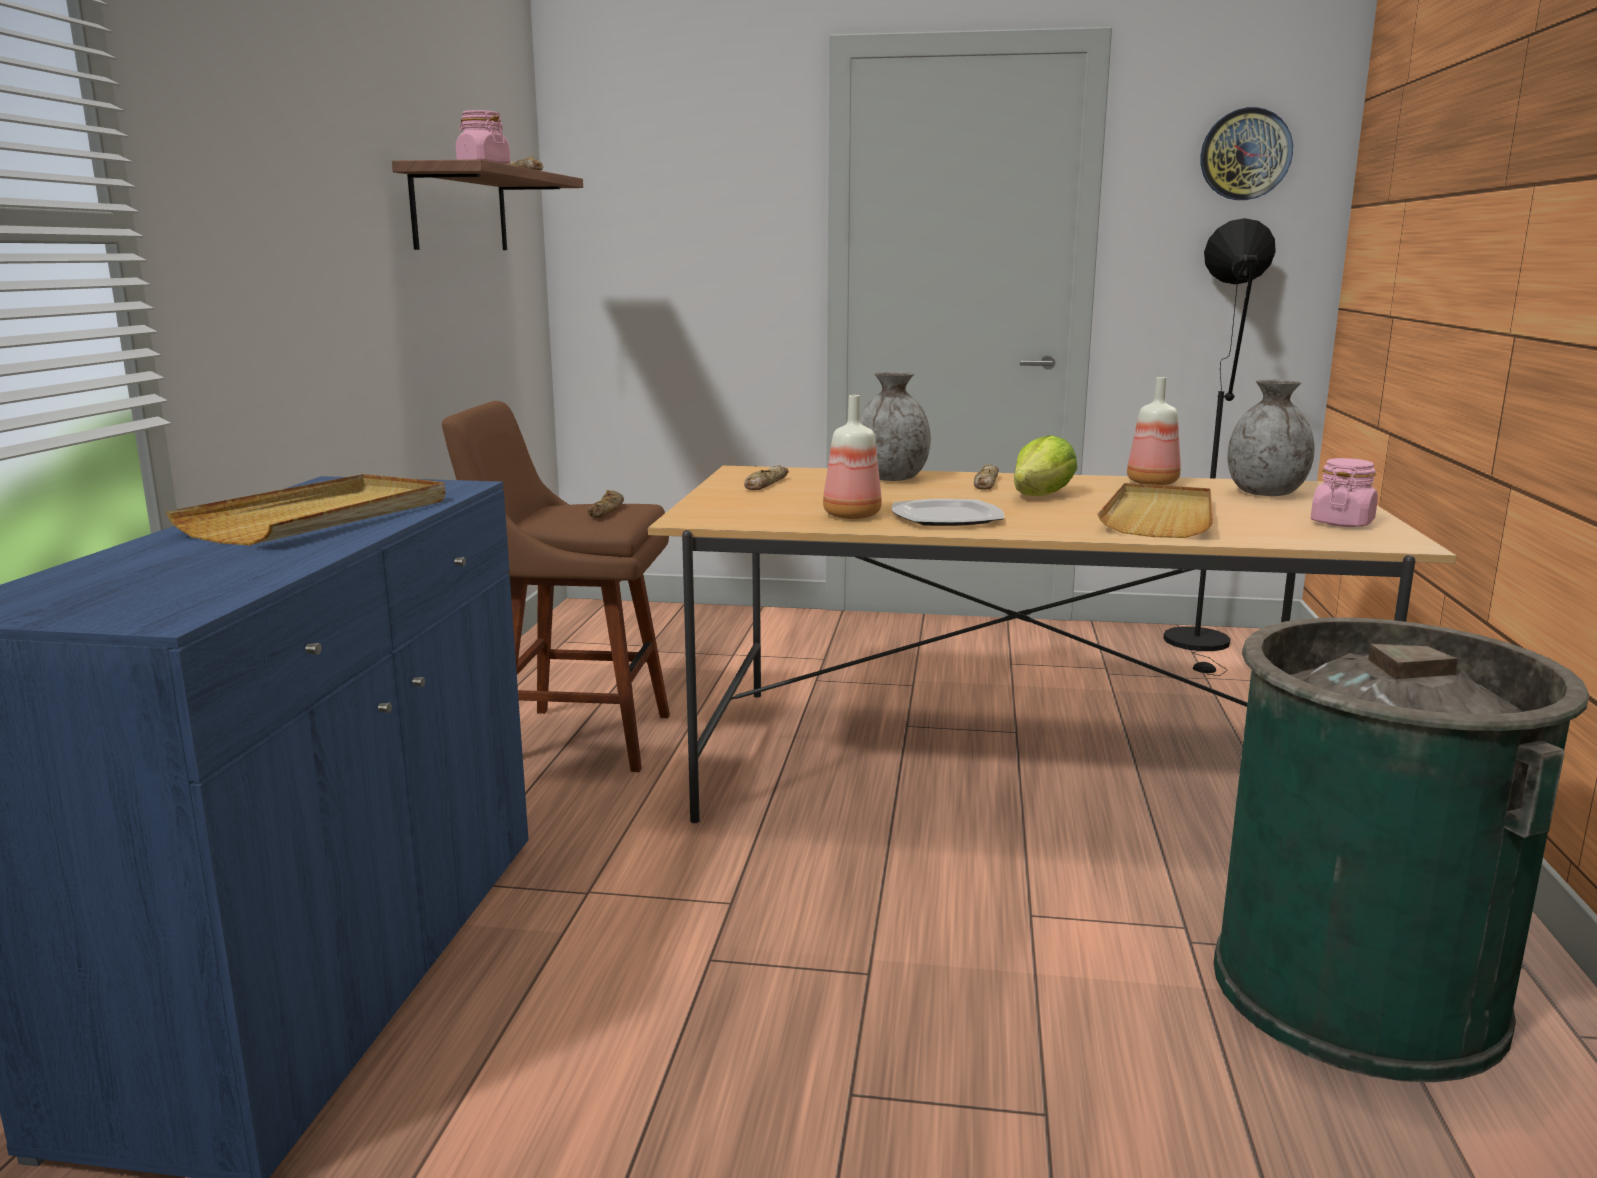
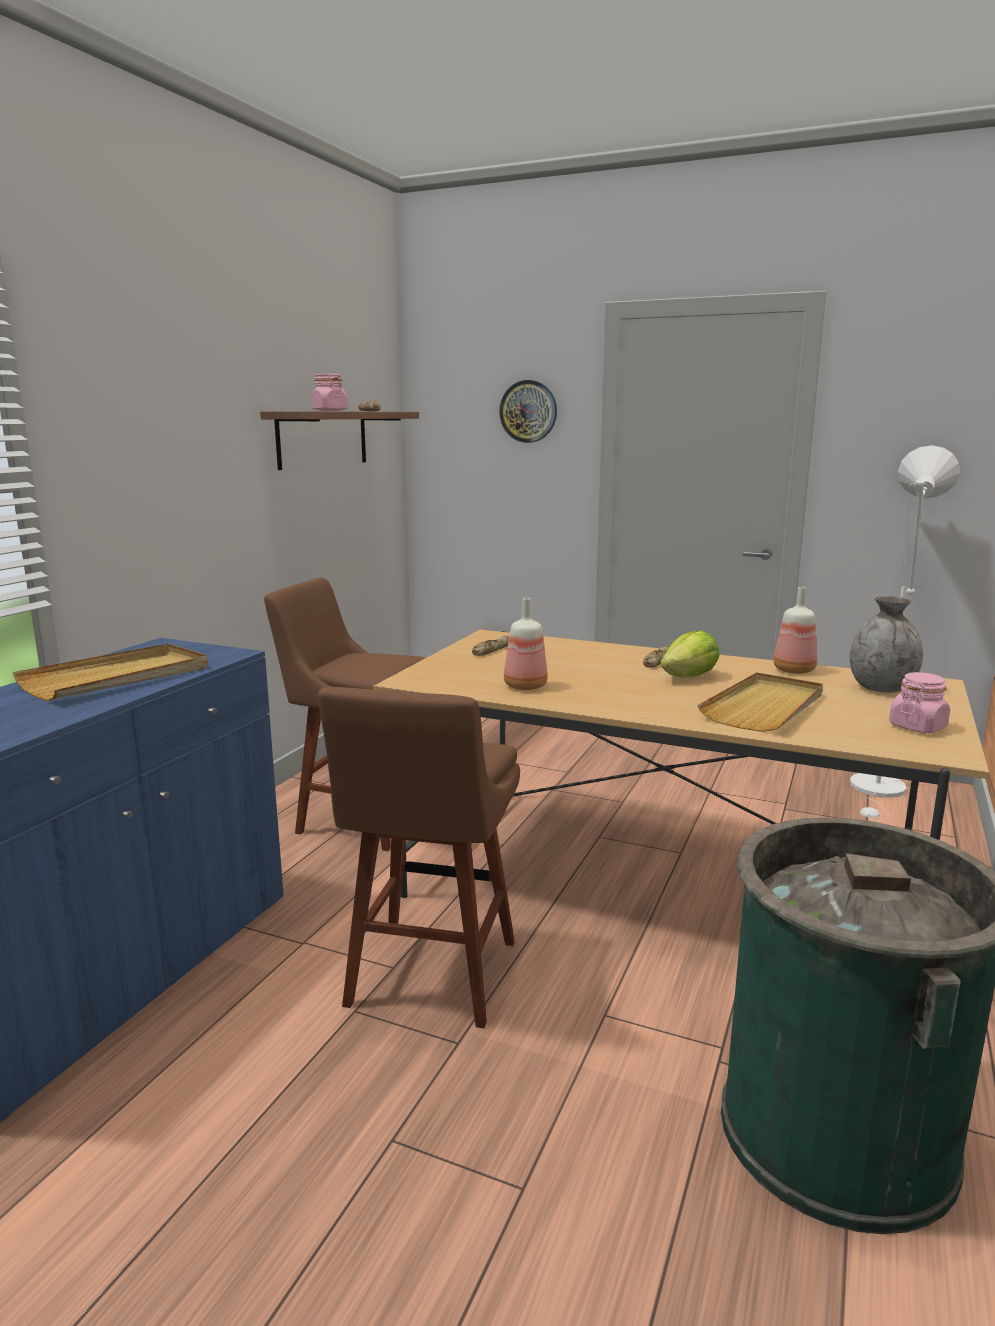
camera: 15 degrees right, 0 degrees up
(607, 511) = (380, 662): bread -> none
(788, 908) = (429, 979): none -> brown stool
(892, 478) = (590, 651): grey vase -> none
(945, 517) = (593, 693): plate -> none
(1200, 645) = (878, 791): black floor lamp -> white floor lamp
(1245, 154) = (938, 391): wall clock -> wall clock (528, 411)

